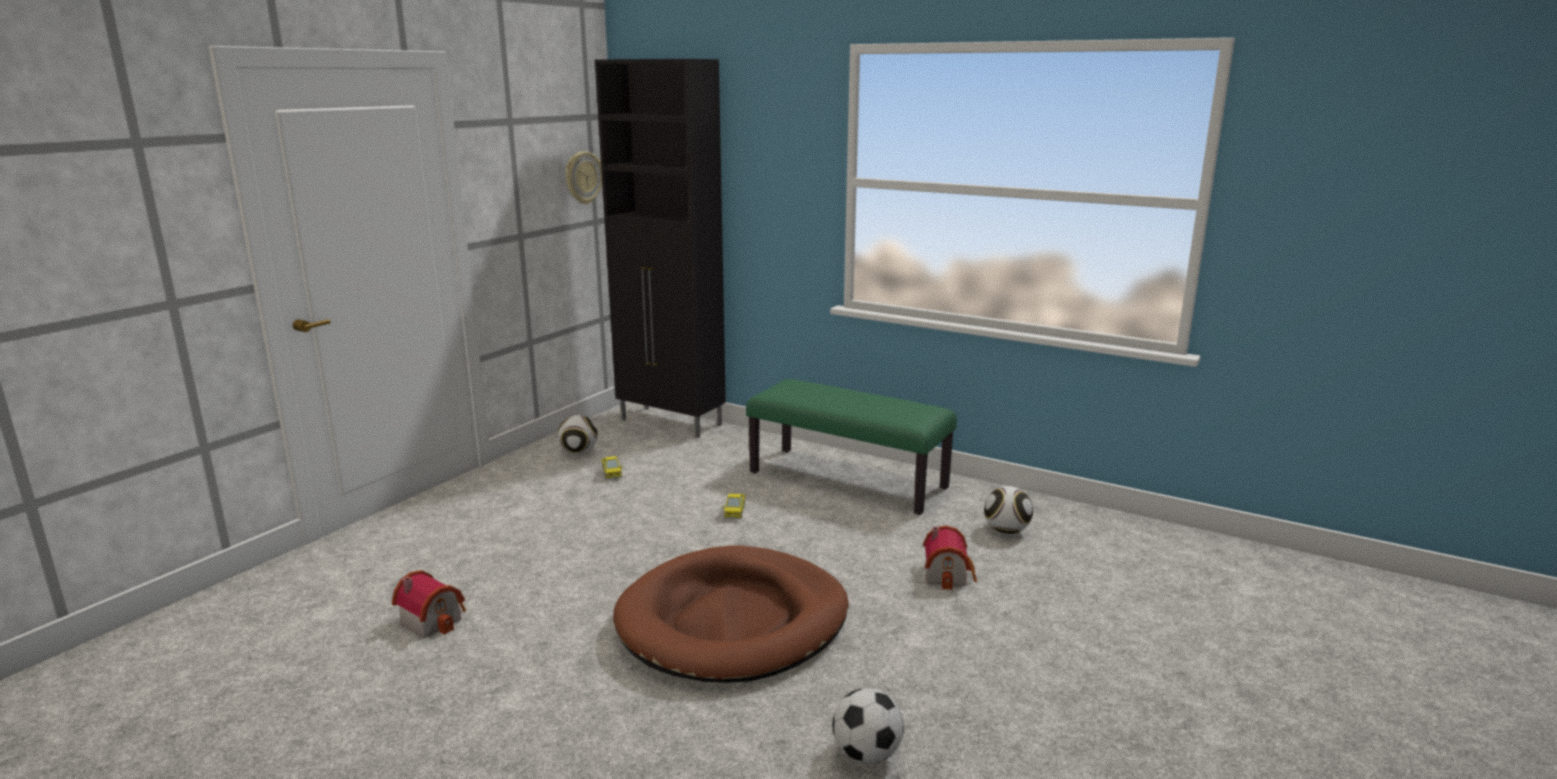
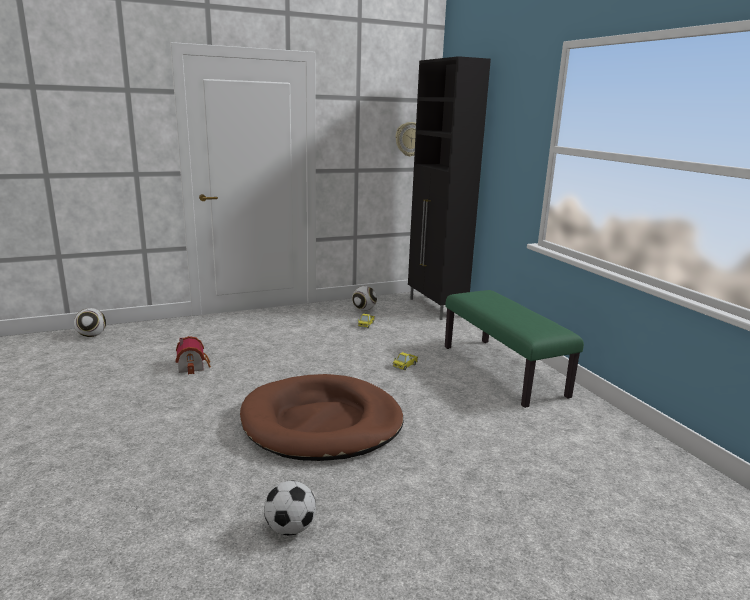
camera: 35 degrees right, 0 degrees up
(948, 574) = (492, 451): toy house -> none
(1006, 531) = (579, 441): football -> football (92, 335)

